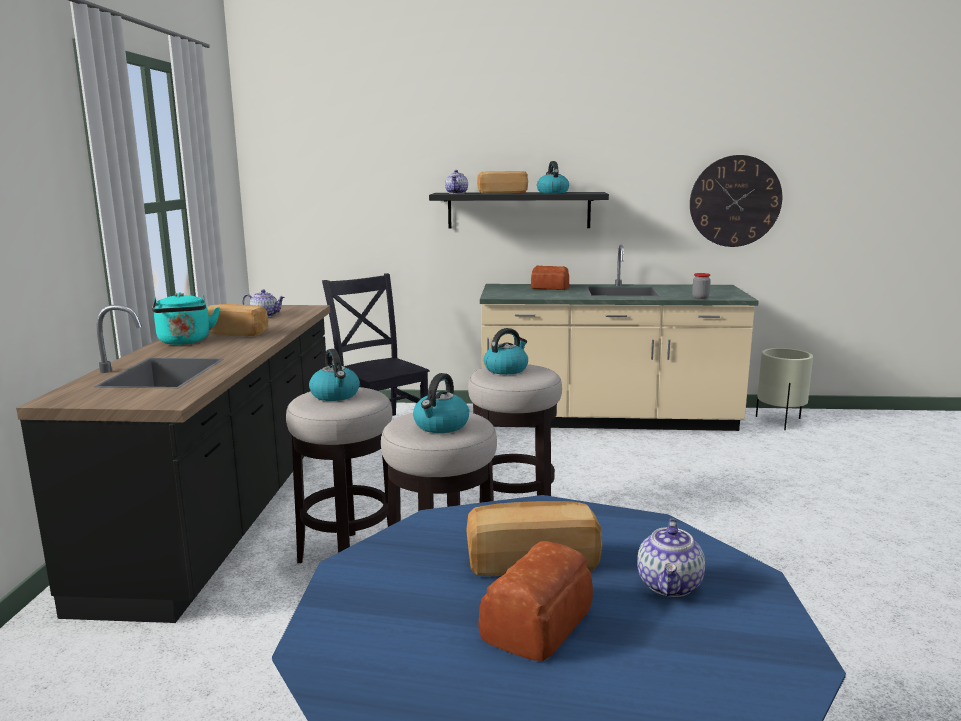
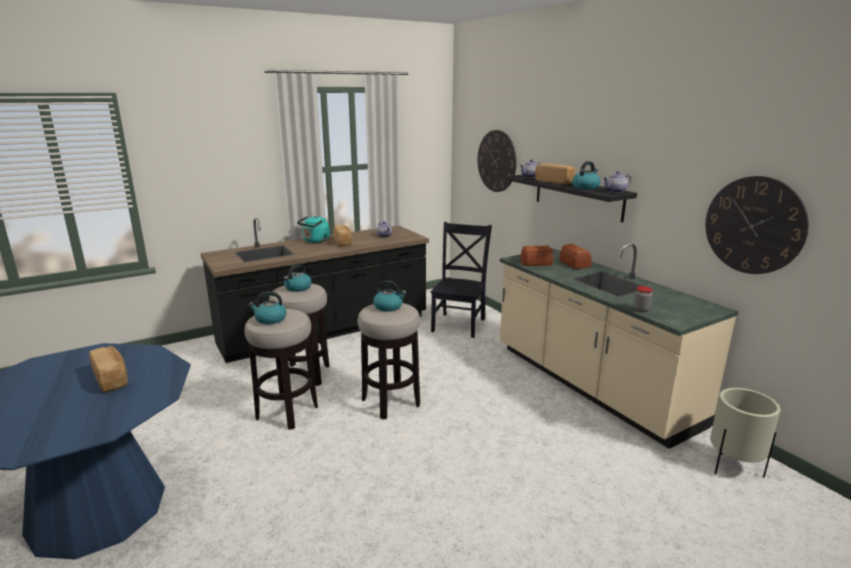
camera: 55 degrees right, 5 degrees up
(358, 185) = (496, 161): none -> wall clock
(540, 622) = (56, 393): bread -> bread (537, 263)
(670, 585) = (92, 413): teapot -> teapot (615, 191)

